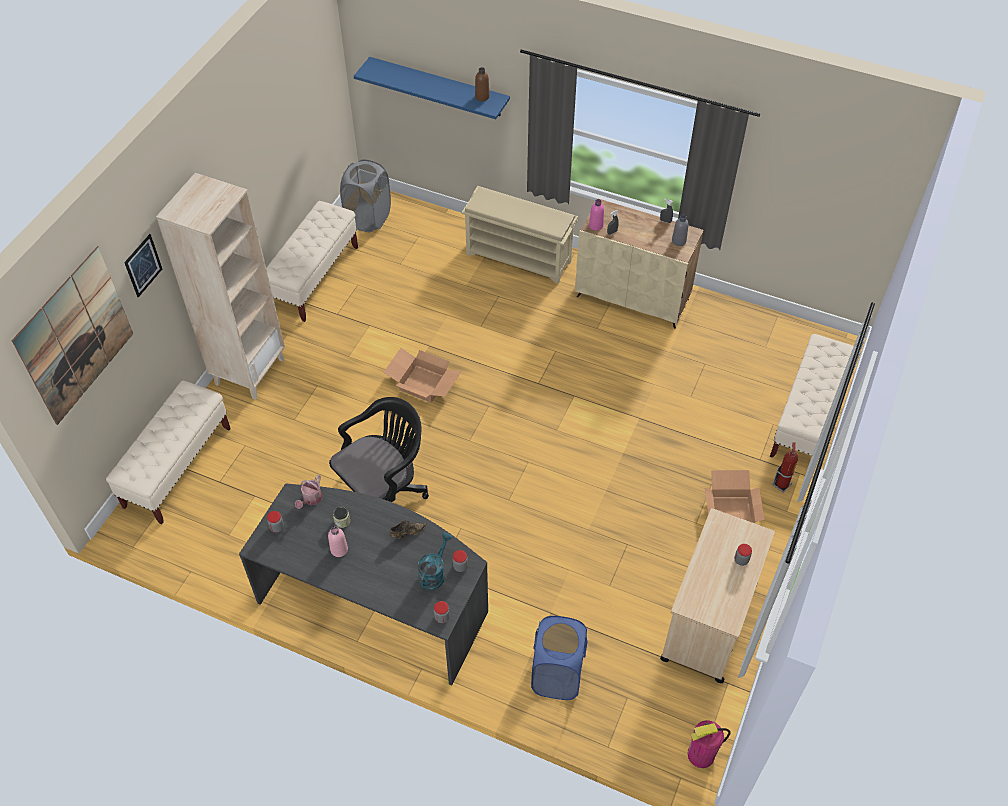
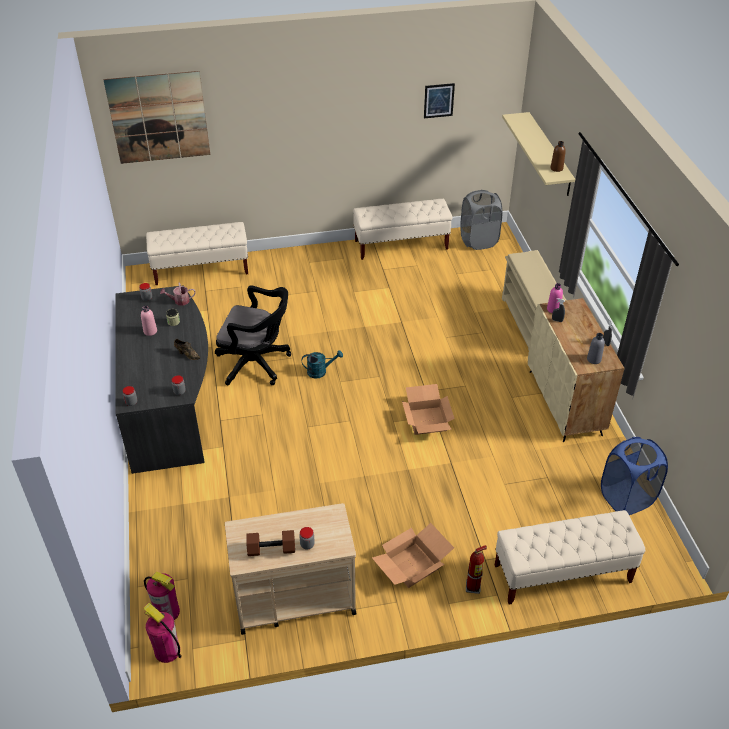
camera: 55 degrees right, 10 degrees down
(143, 265) = (238, 115): picture -> picture (439, 100)
(249, 371) = (299, 258): beige bookcase -> none
(422, 384) = (365, 335): cardboard box -> cardboard box (426, 420)
(434, 573) = (164, 382): turquoise watering can -> turquoise watering can (320, 371)
(439, 87) = (549, 154): blue shelf -> beige shelf
(557, 675) = (178, 527): blue laundry basket -> blue laundry basket (626, 498)
(656, 734) = (167, 612): none -> fire extinguisher
(728, 589) = (272, 548): none -> brown dumbbell

